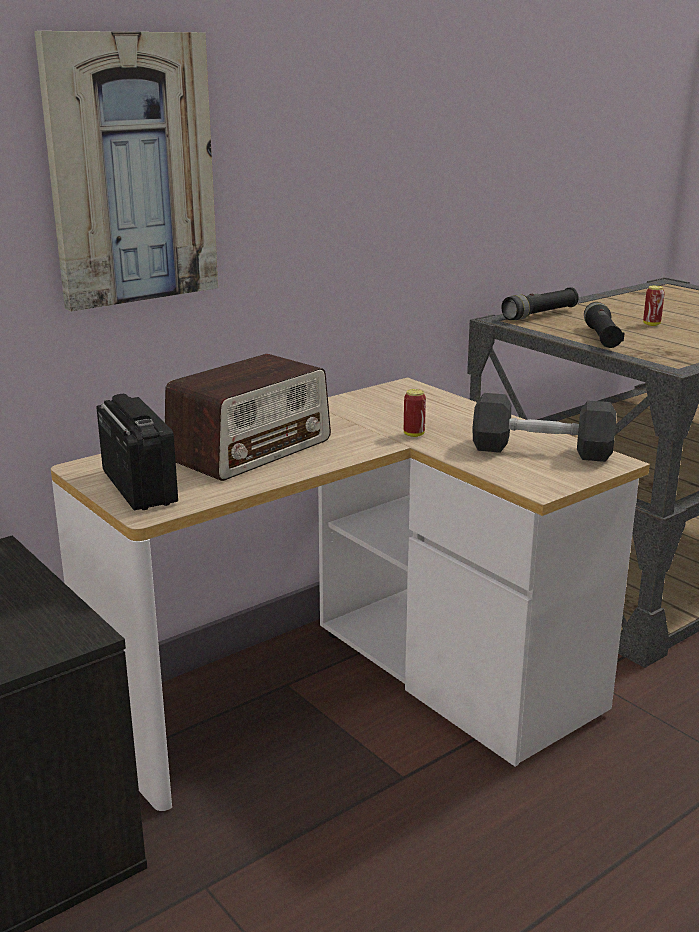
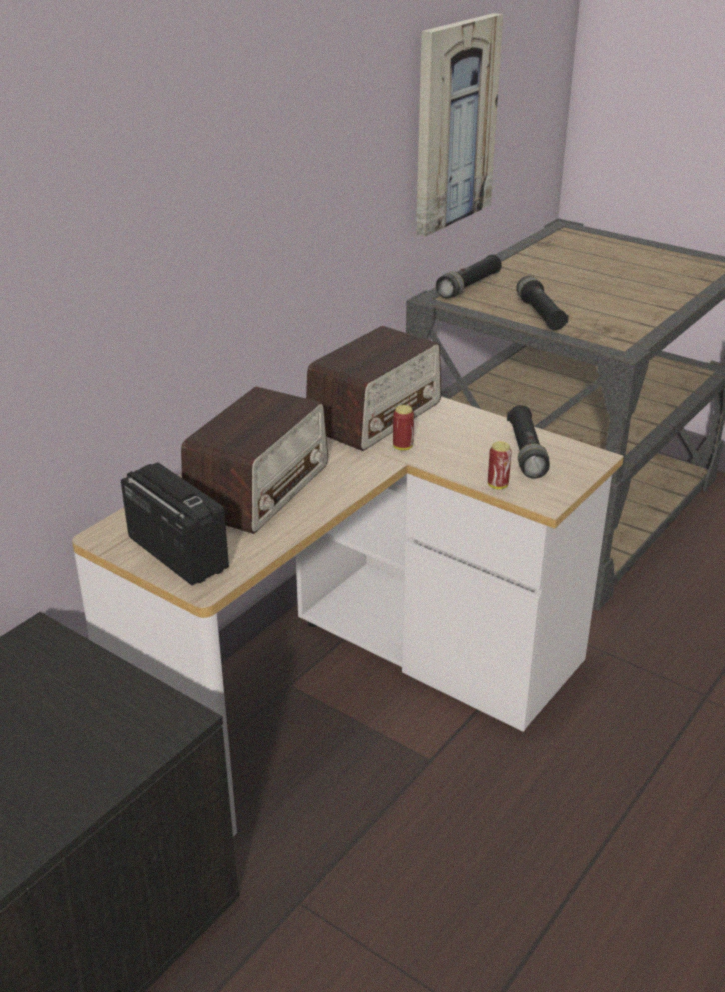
camera: 15 degrees left, 10 degrees up
(131, 170) = (118, 230): picture -> picture (454, 124)
(401, 410) = (375, 415): none -> radio
(541, 450) = (526, 452): grey dumbbell -> black flashlight
(651, 324) = (575, 290): can -> can (497, 485)

